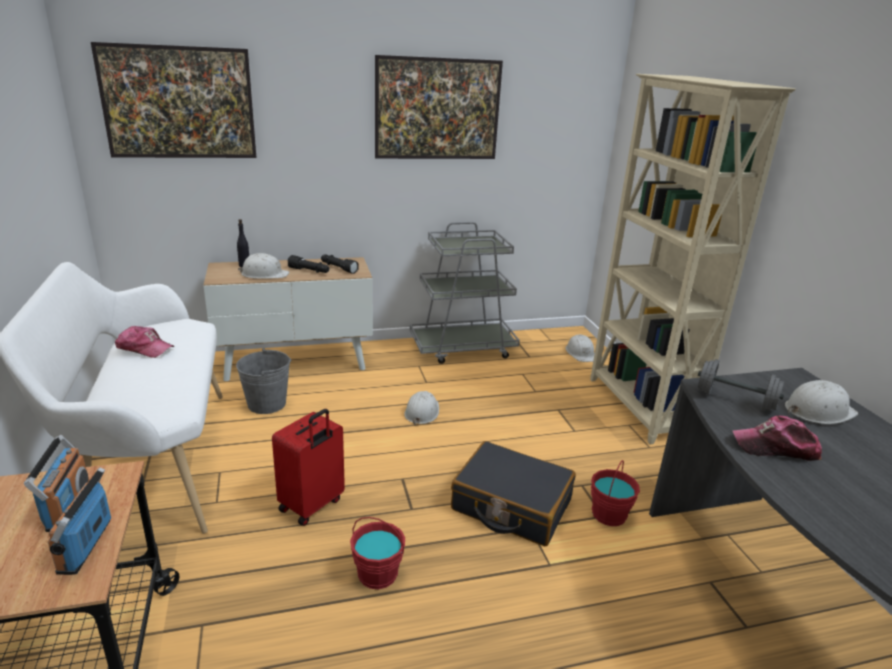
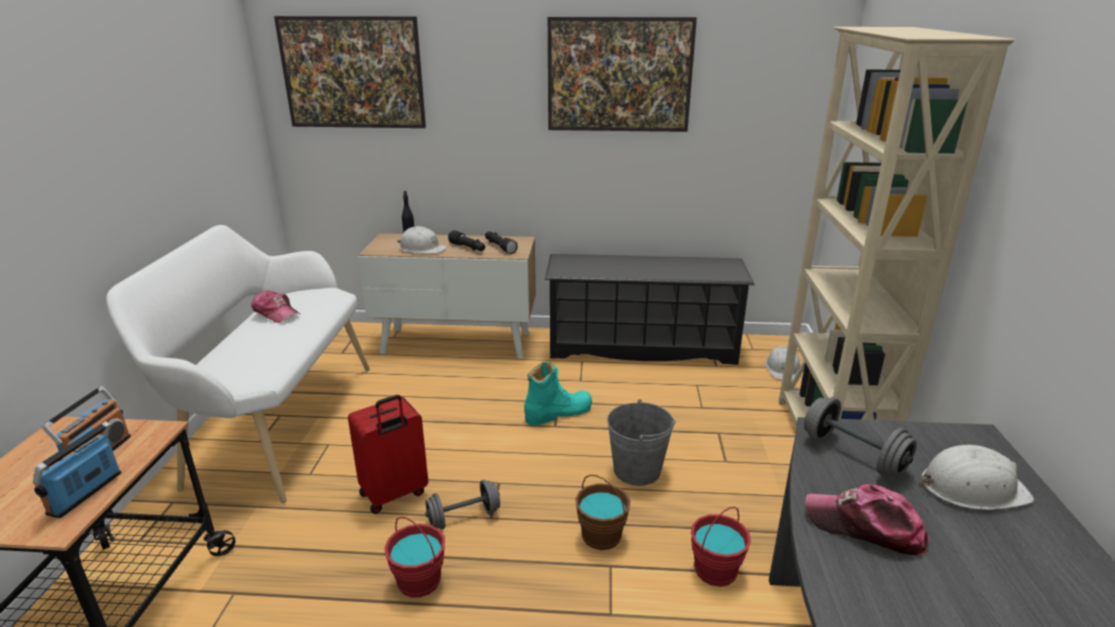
camera: 20 degrees right, 0 degrees up
(267, 404) = (407, 382): grey bucket -> grey bucket (637, 470)
(388, 513) = (464, 517): none -> grey dumbbell
(422, 412) = (558, 413): white hard hat -> turquoise boot
(463, 348) = (642, 347): grey cart -> black shoe rack
(511, 505) = (602, 535): black suitcase -> brown bucket

